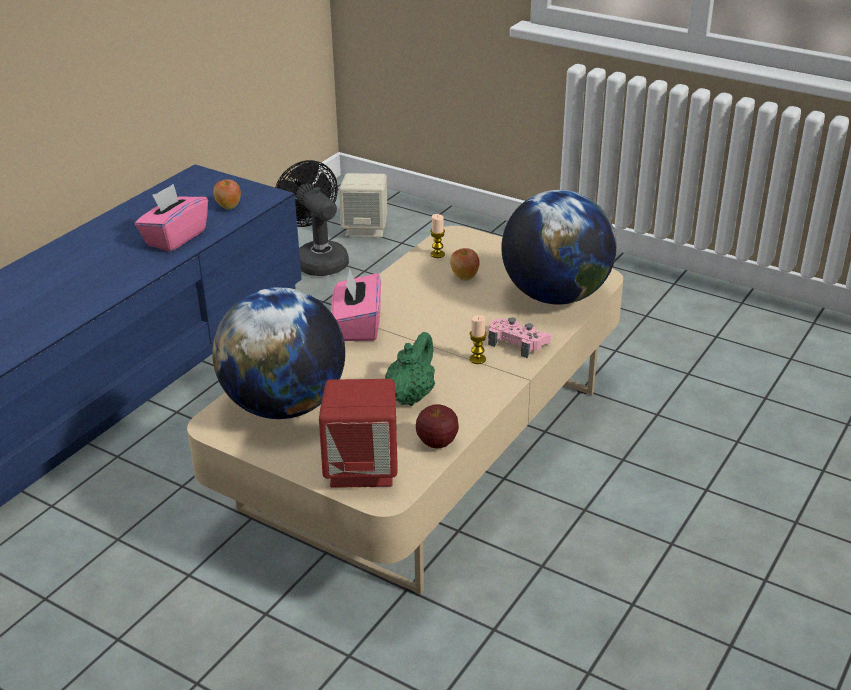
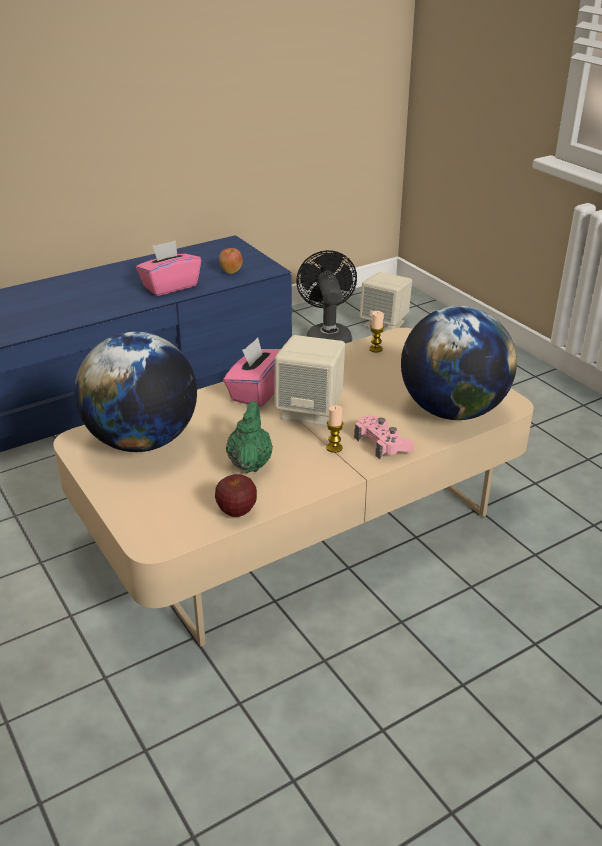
camera: 25 degrees right, 0 degrees up
(362, 469) = (156, 514): red speaker -> none
(411, 396) = (250, 463): green teapot -> green teapot turned 45 degrees counterclockwise
(426, 330) = (310, 411): none -> beige speaker
(464, 277) = (382, 374): apple -> none

